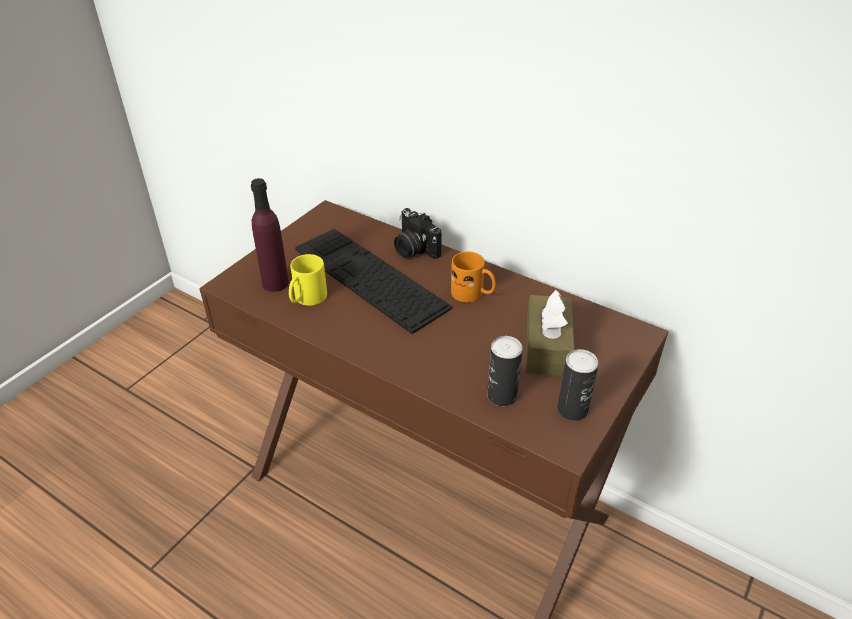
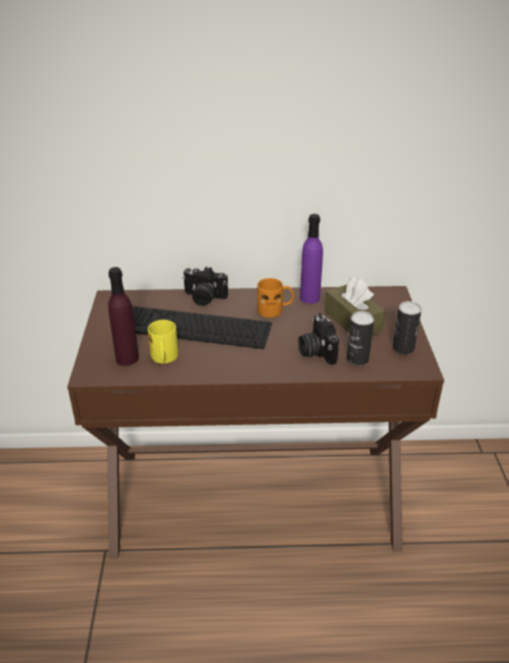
camera: 35 degrees left, 5 degrees down
(465, 363) = (316, 351): none -> camera
(528, 296) = (309, 298): none -> purple bottle

